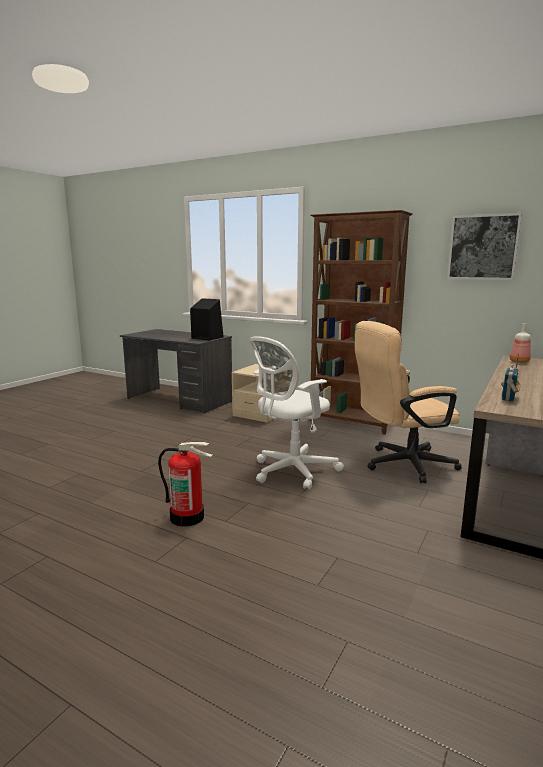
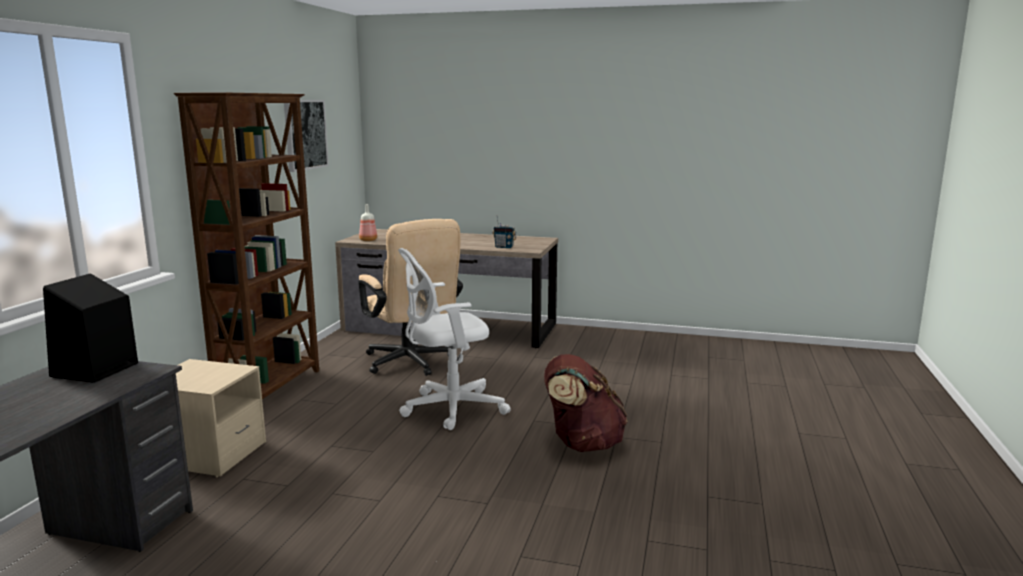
camera: 105 degrees left, 0 degrees up
(187, 517) = (582, 443): fire extinguisher -> brown backpack
(291, 471) = (448, 408): white office chair -> white office chair turned 120 degrees clockwise

